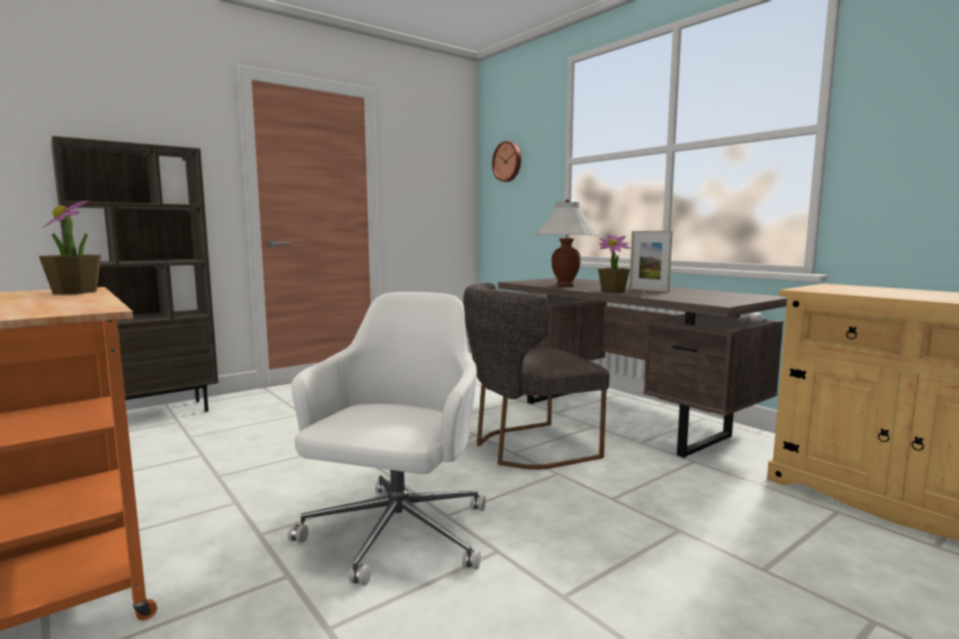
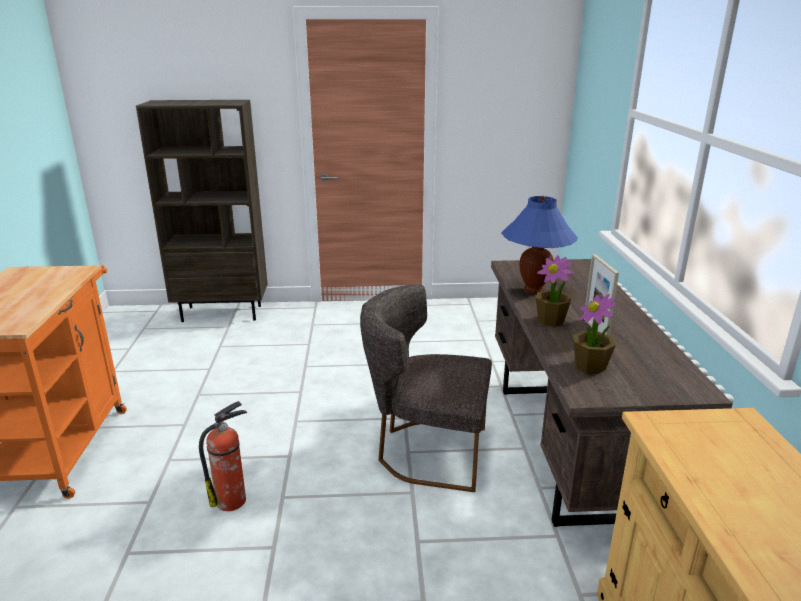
camera: 35 degrees right, 15 degrees up
(75, 292) = (66, 278): potted plant -> potted plant (590, 366)
(396, 536) = (232, 500): white office chair -> fire extinguisher
(508, 161) = (593, 89): wall clock -> none
(565, 286) = (533, 290): white table lamp -> blue table lamp

